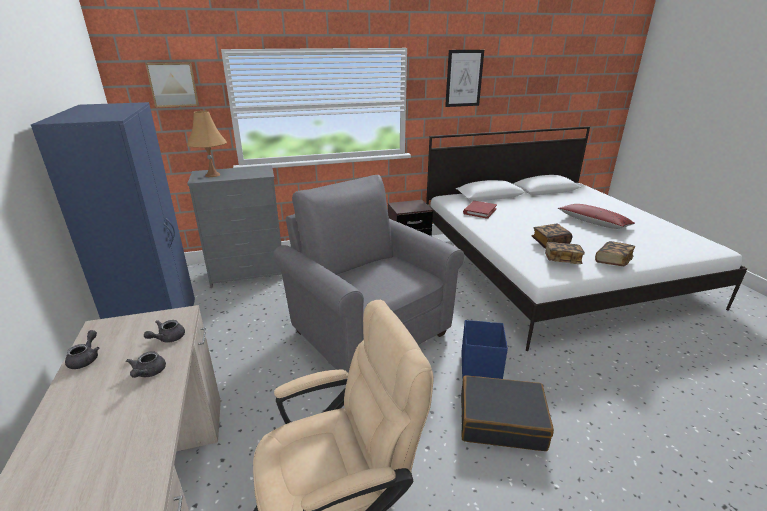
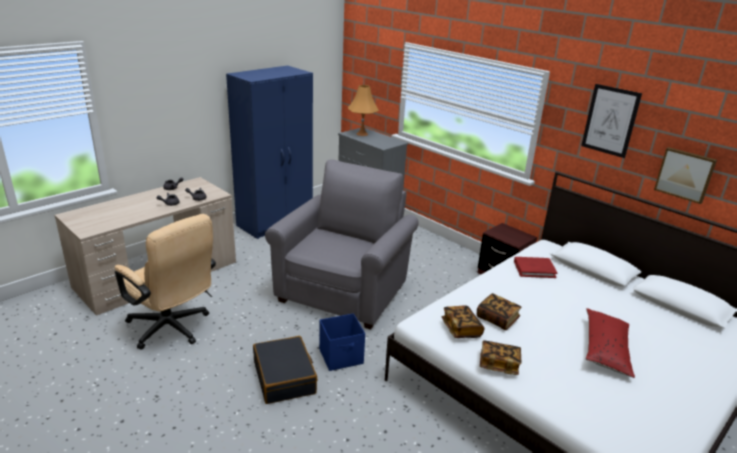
camera: 60 degrees right, 0 degrees up
(173, 84) = (374, 61): picture -> picture (685, 174)

